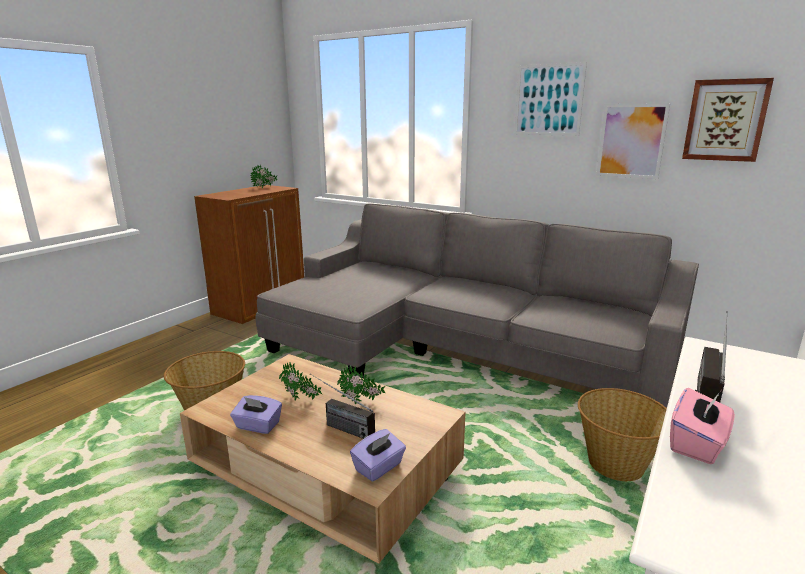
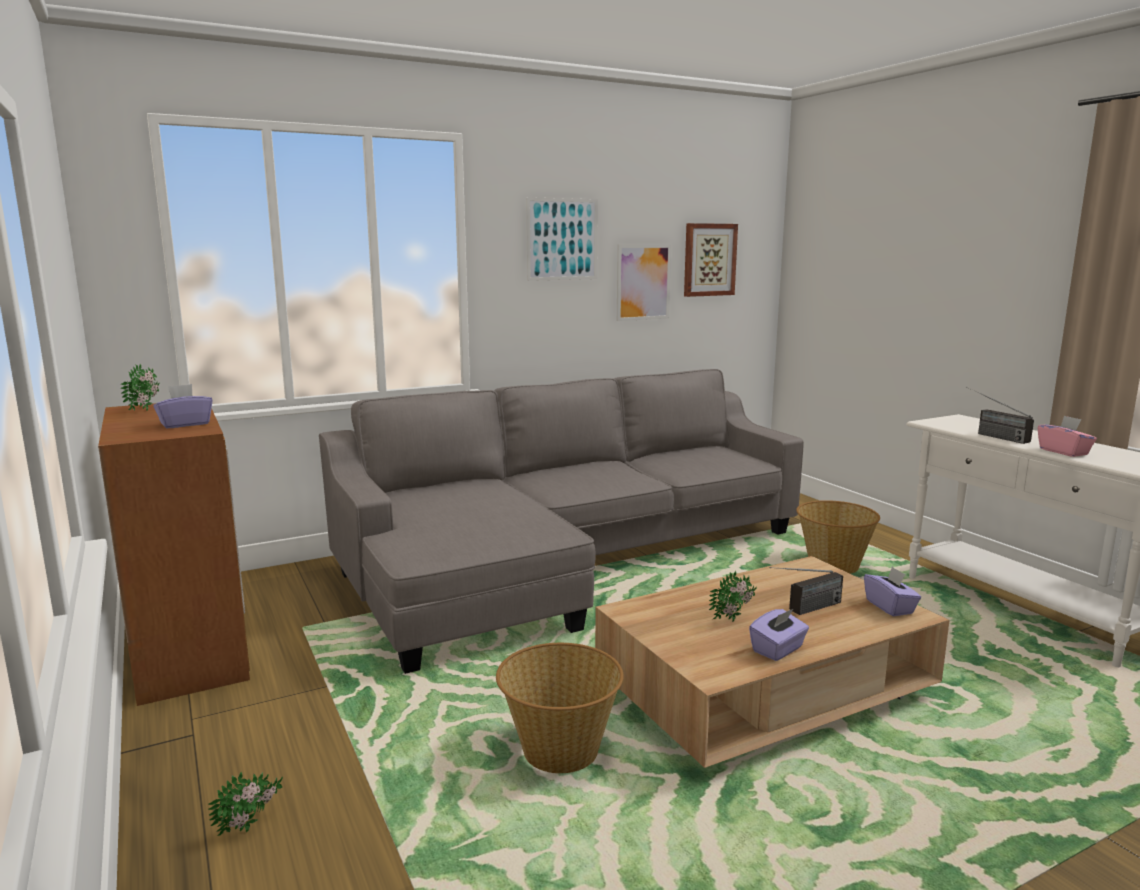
camera: 60 degrees left, 5 degrees down
(241, 195) = (185, 424): none -> purple tissue box
(361, 403) = (764, 591): potted plant -> potted plant (252, 825)

